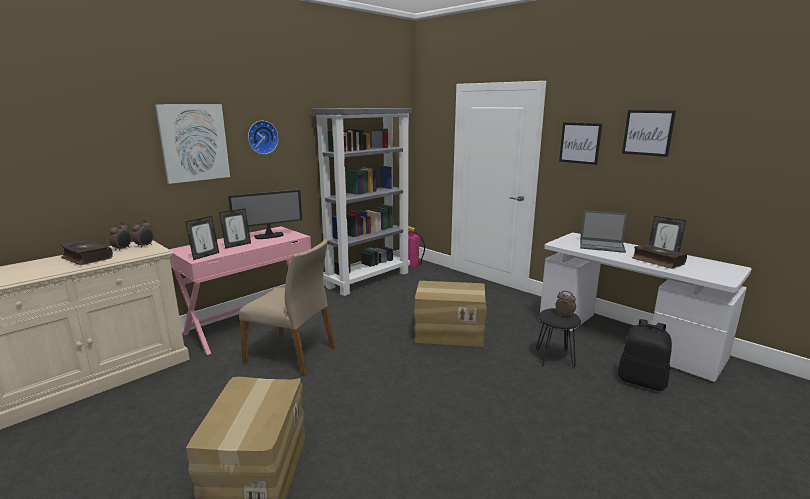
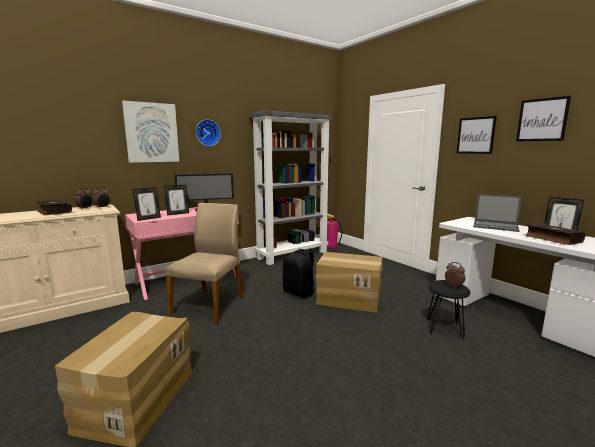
camera: 10 degrees right, 5 degrees down
(292, 354) = (209, 305): beige chair -> beige chair turned 105 degrees counterclockwise
(642, 381) = (535, 358): black backpack -> black backpack (299, 293)

